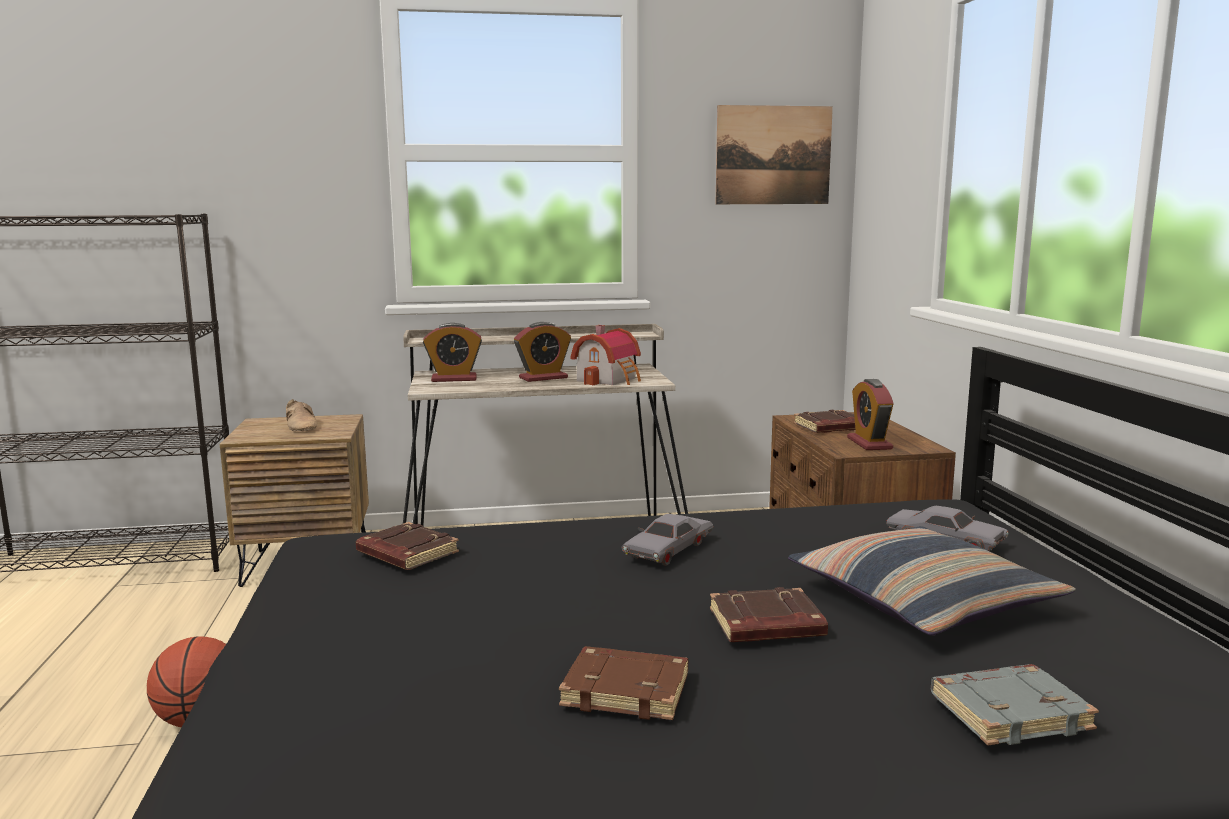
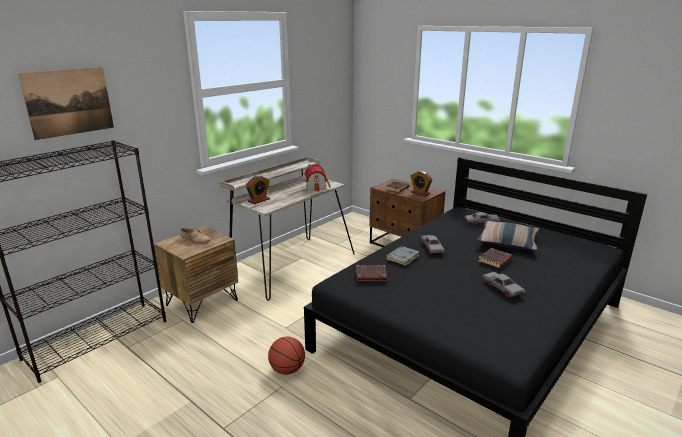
camera: 40 degrees left, 10 degrees up
(543, 378) = (291, 191): alarm clock -> none
(627, 690) = (502, 288): brown book -> grey toy car
(773, 155) = (330, 77): picture -> picture (69, 102)
(1009, 712) = (565, 262): grey book -> grey book (402, 257)

